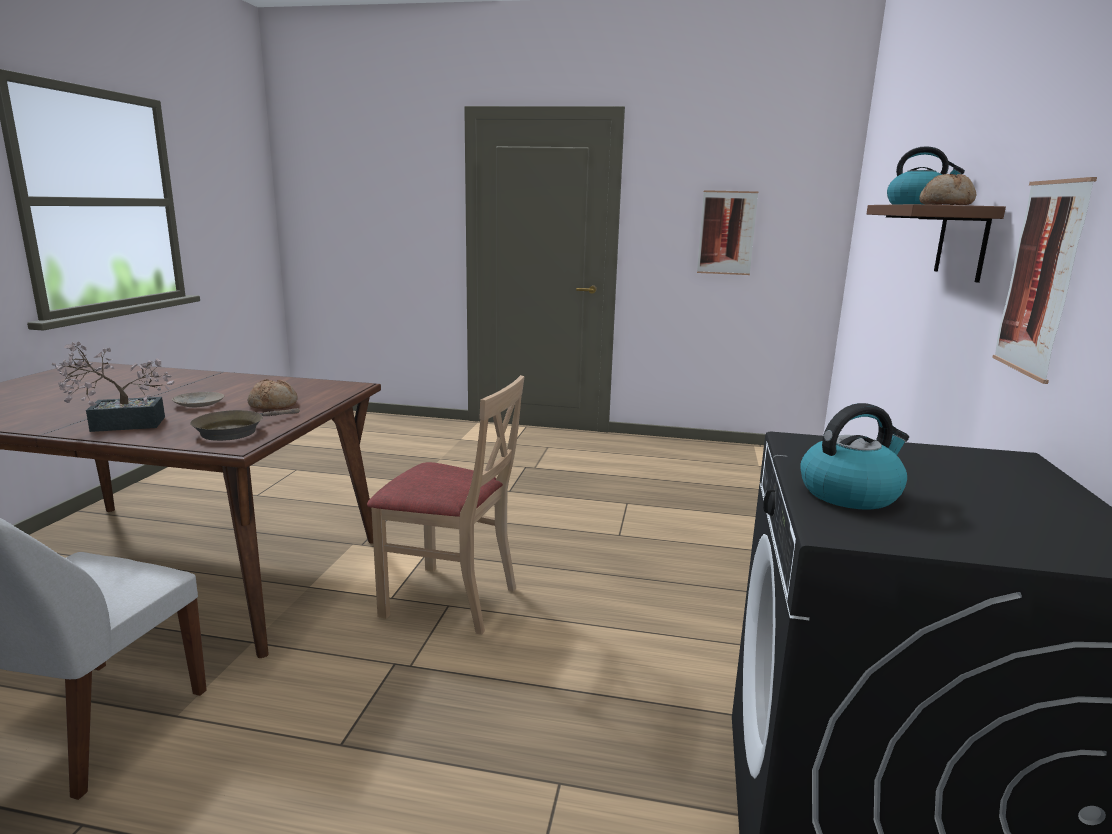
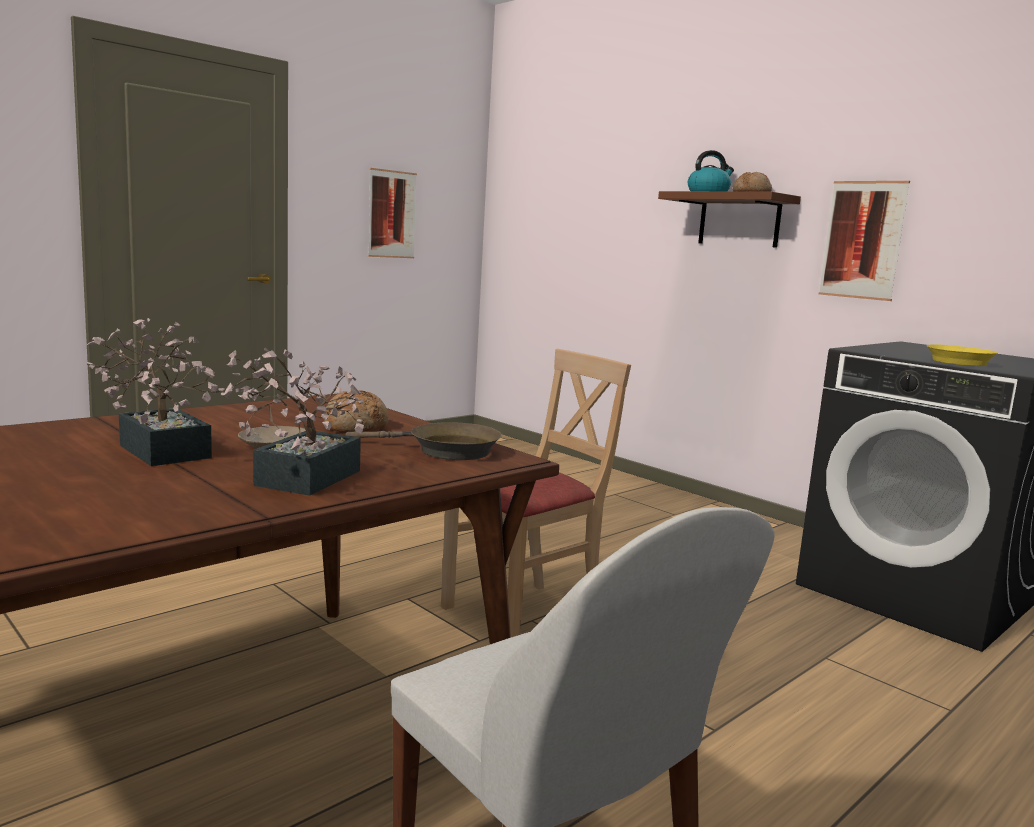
camera: 55 degrees left, 5 degrees down
(165, 393) = (161, 448): none -> potted plant
(234, 431) = (446, 451): brown frying pan -> brown frying pan turned 60 degrees counterclockwise
(850, 493) = (958, 362): kettle -> yellow frying pan

